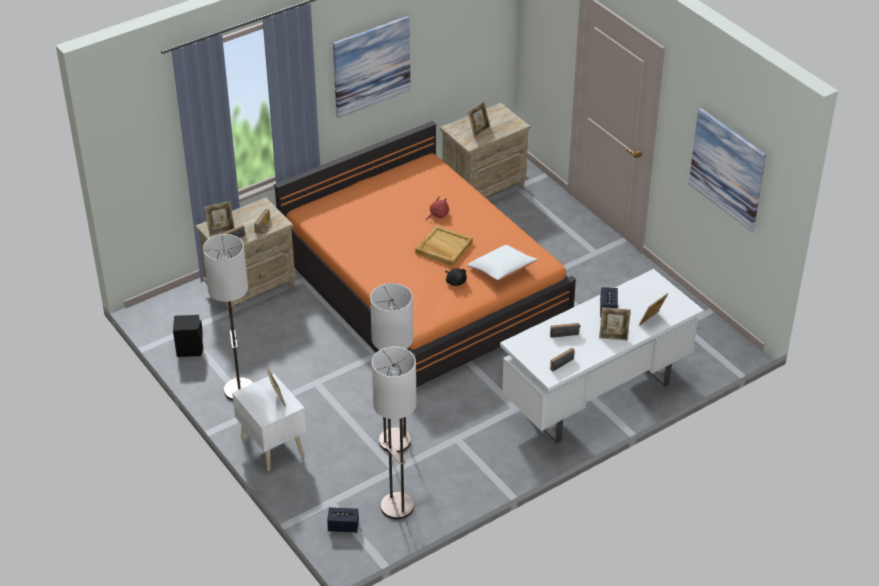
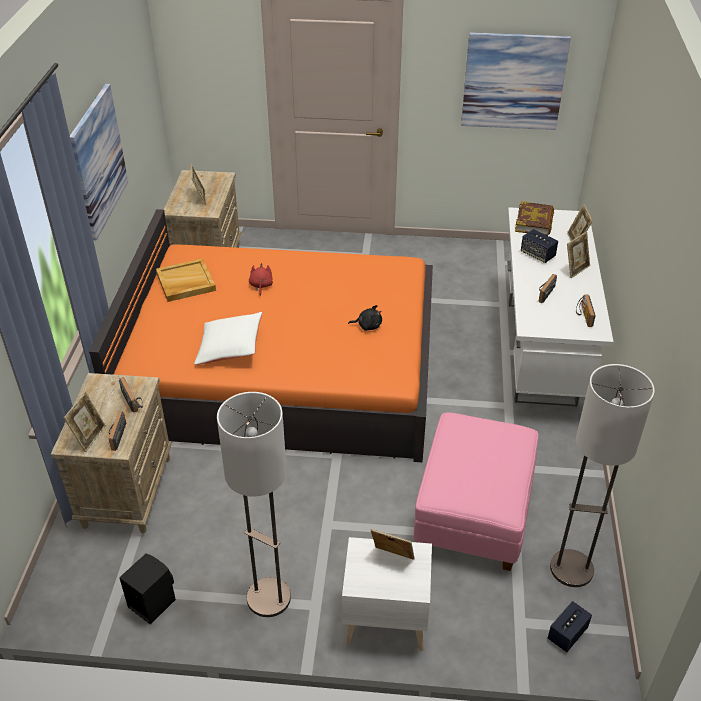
camera: 50 degrees left, 0 degrees up
(395, 441) = (474, 514): floor lamp -> pink ottoman
(443, 247) = (311, 307): beige tray -> beige tray (185, 282)
(502, 270) = (385, 291): white pillow -> white pillow (230, 348)
(649, 290) = (534, 222): none -> book

